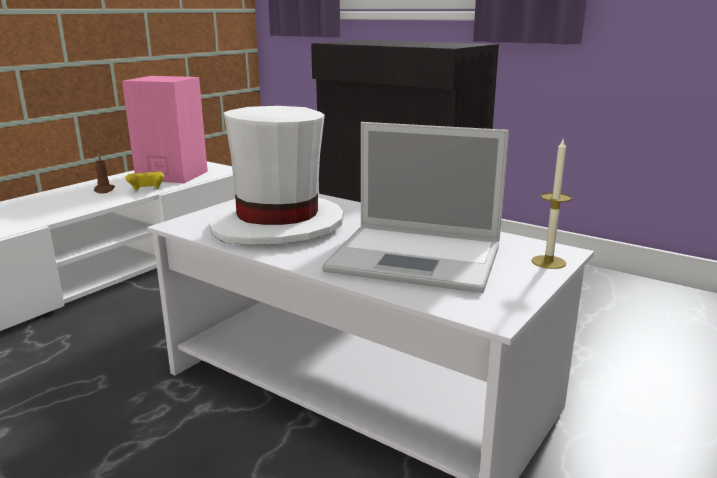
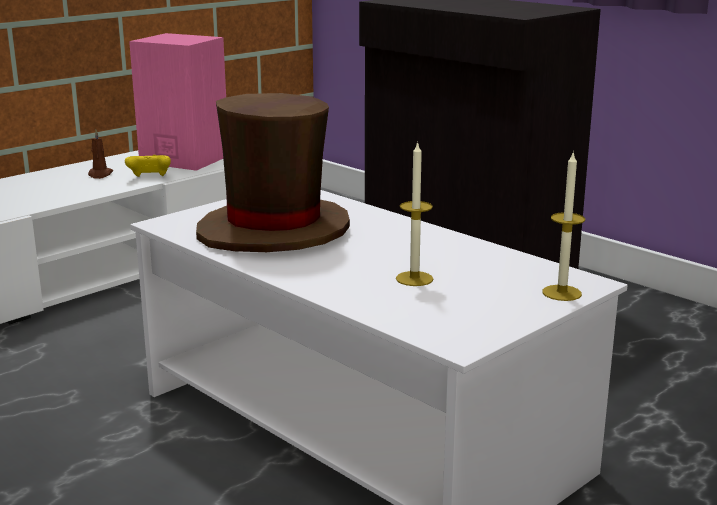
camera: 10 degrees right, 0 degrees up
(278, 225) = (274, 231): white hat -> brown hat
(419, 258) = (414, 279): laptop -> candle

